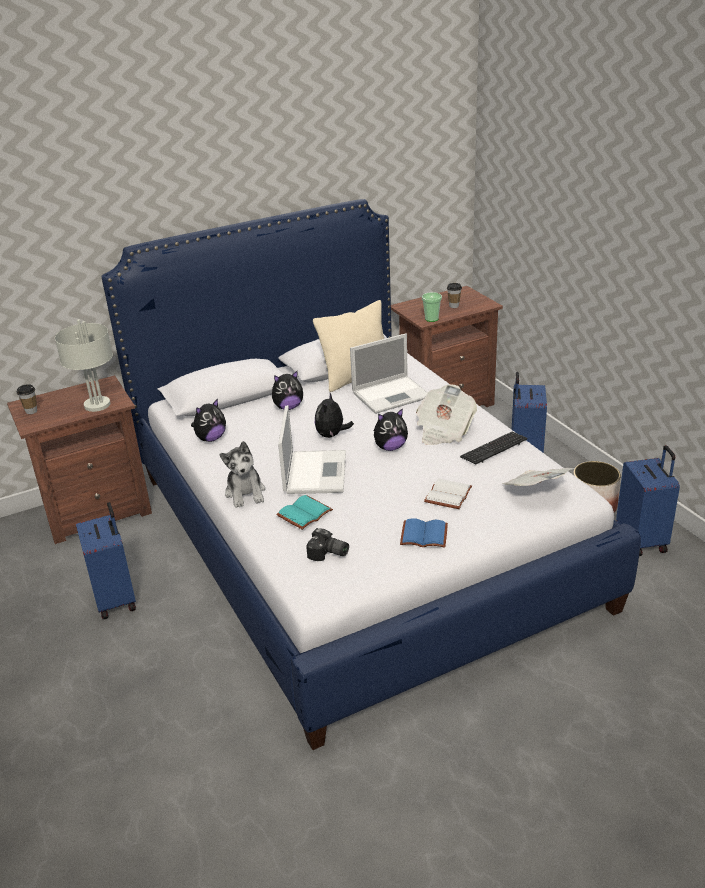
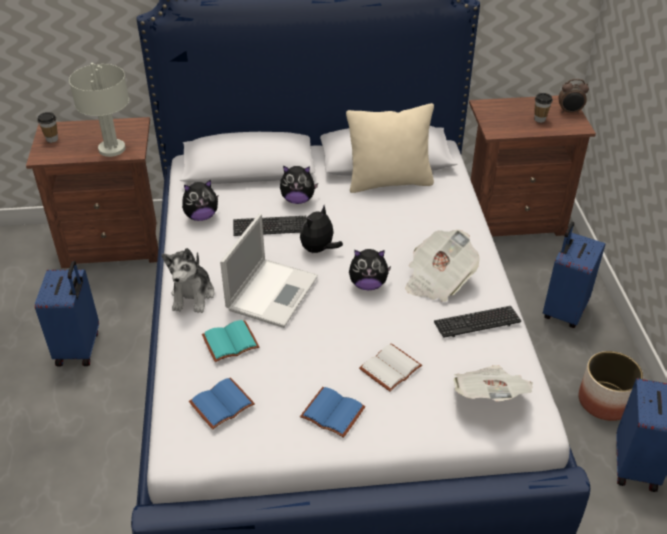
camera: 20 degrees right, 10 degrees up
(278, 431) = (270, 227): none -> keyboard
(328, 554) = (221, 402): camera -> blue book
(392, 394) = (412, 215): laptop -> none
(431, 319) = (504, 130): cup -> none
(473, 296) = (570, 112): none -> alarm clock

